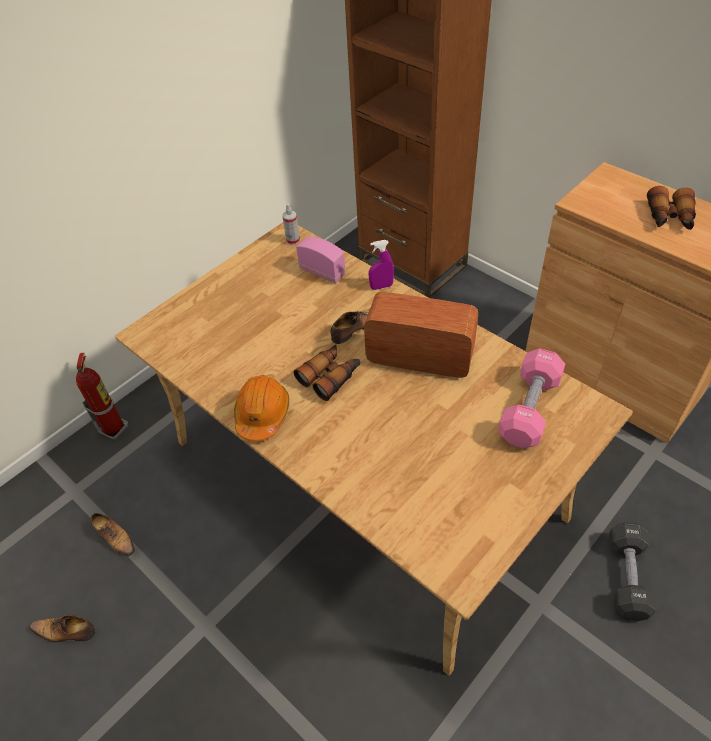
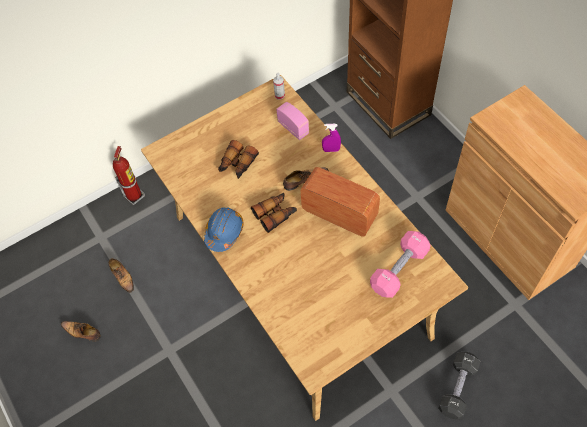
camera: 15 degrees right, 10 degrees up
(262, 414) = (224, 232): orange hard hat -> blue hard hat
(669, 218) = (549, 148): binoculars -> binoculars (237, 164)

